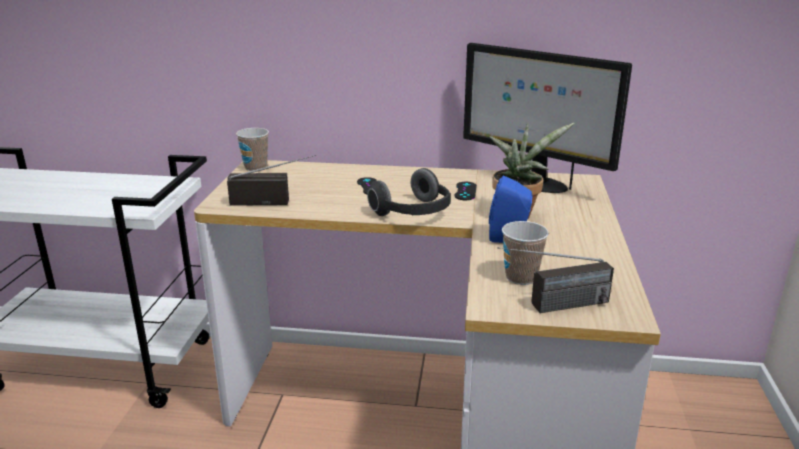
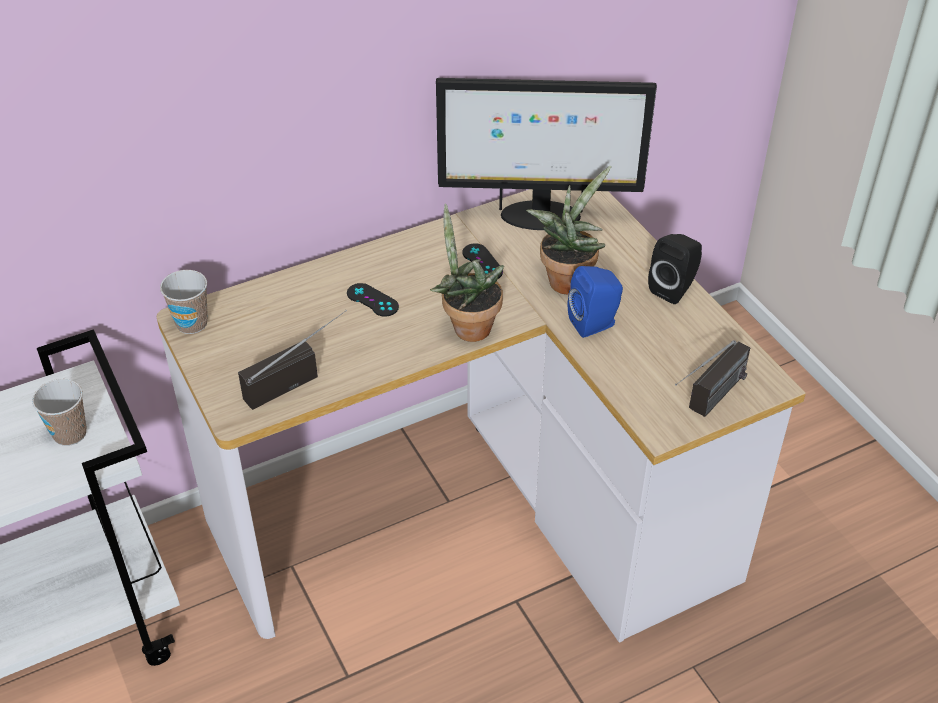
camera: 35 degrees left, 20 degrees up
(414, 213) = (467, 326): headphones -> potted plant
(521, 277) = (652, 377): cup -> cup (70, 434)
(601, 241) = (674, 288): none -> black speaker

